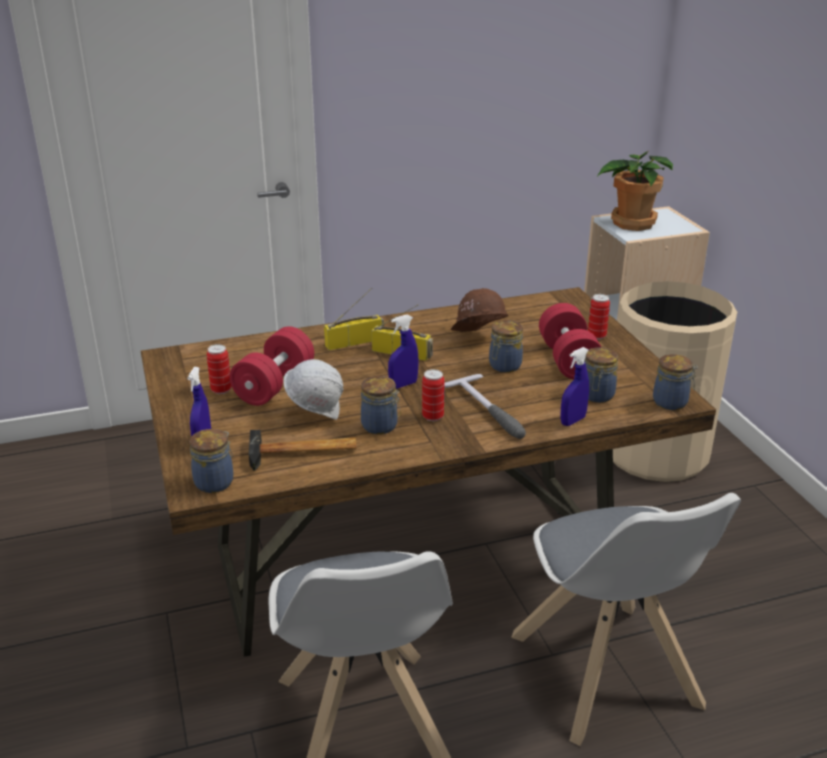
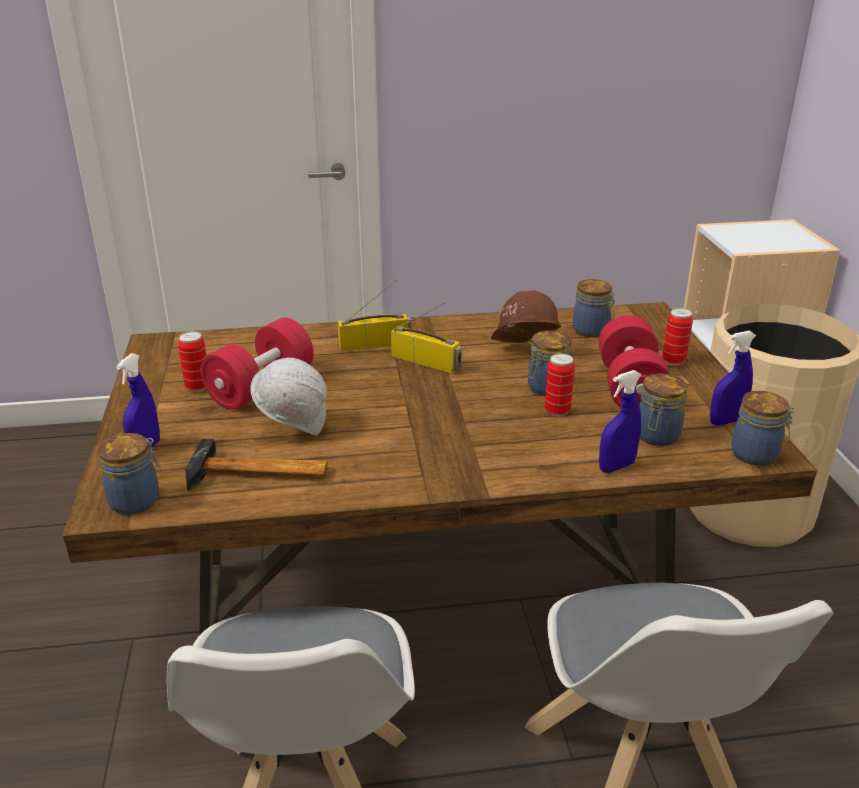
camera: 10 degrees right, 0 degrees up
(381, 426) = (367, 449): jar -> jar (592, 331)
(403, 385) = (414, 400): blue spray bottle -> blue spray bottle (726, 421)
(432, 417) = (436, 443): can -> can (557, 411)
(487, 412) = (508, 444): hammer -> none
(631, 223) = (743, 234): potted plant -> none

